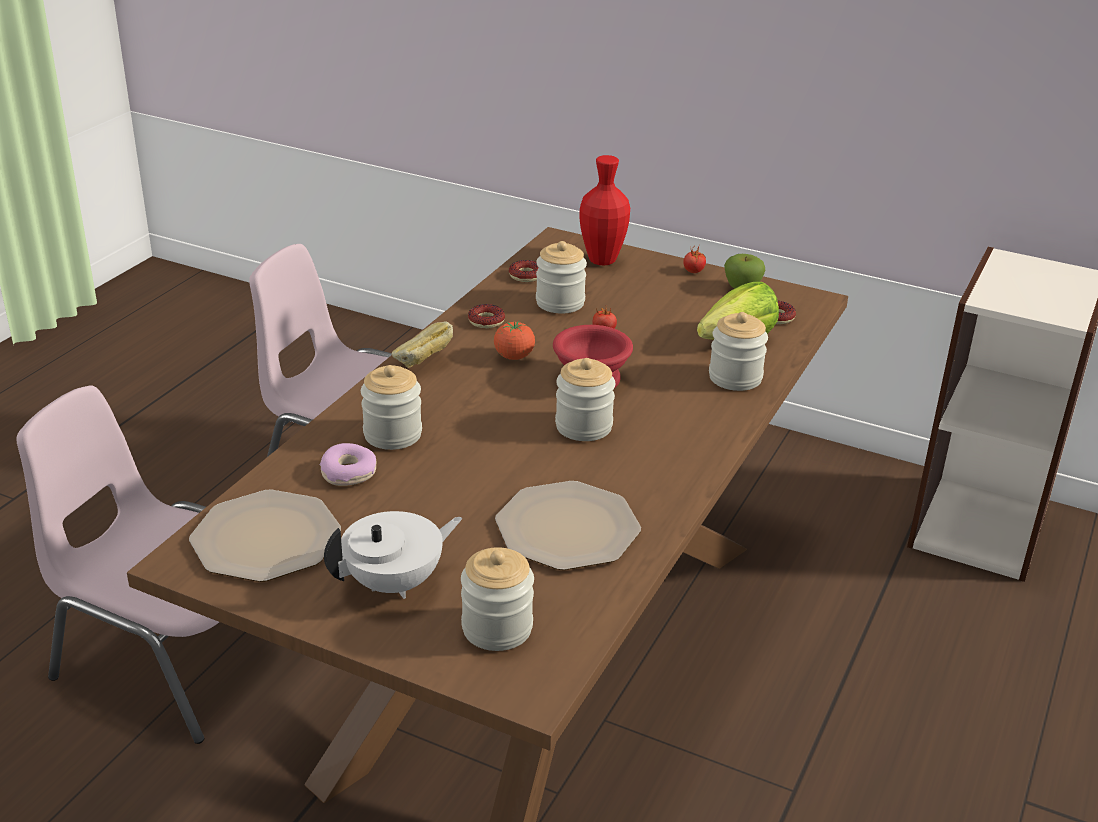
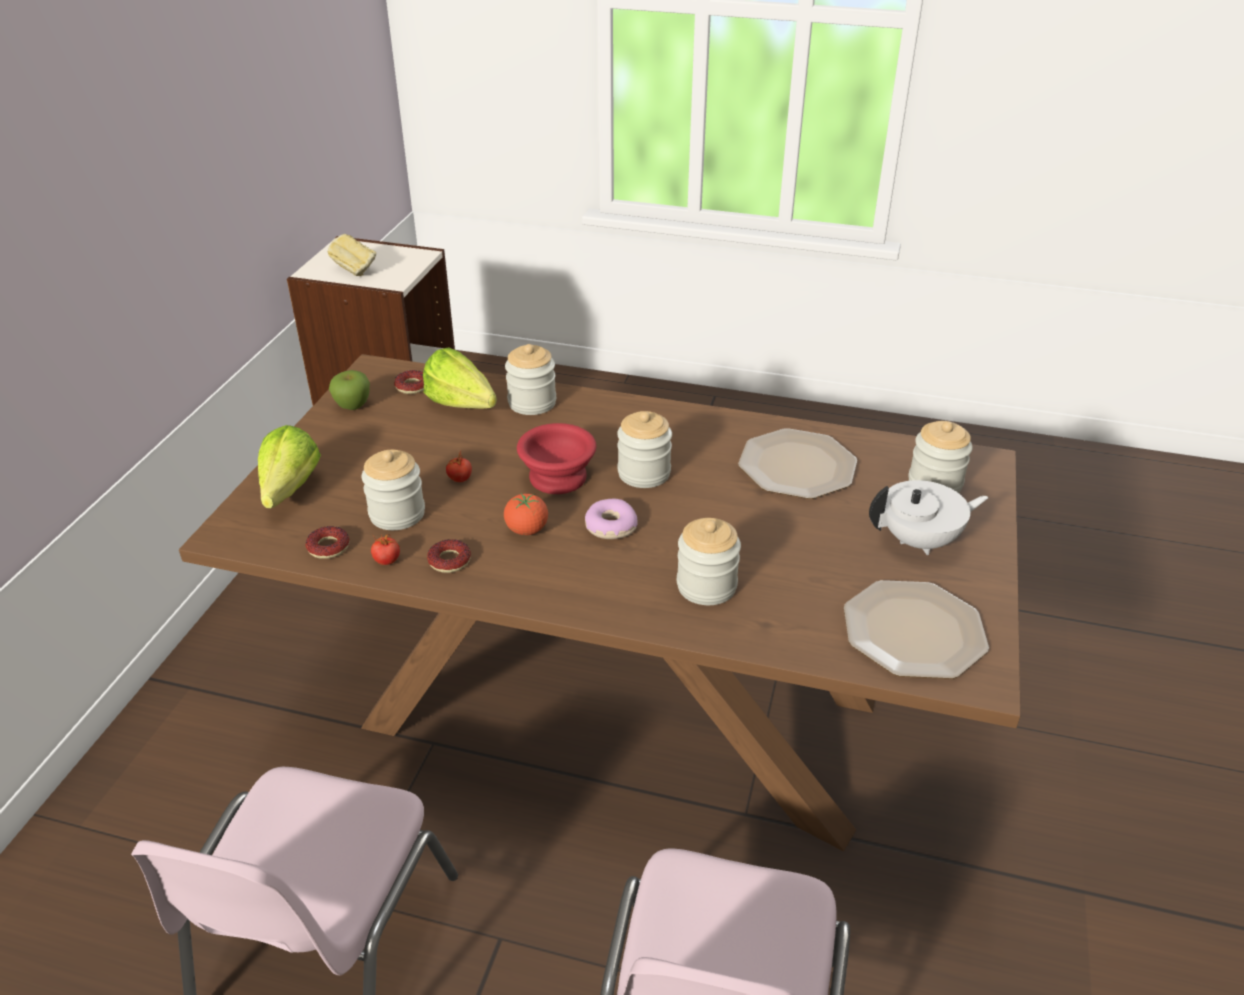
camera: 100 degrees left, 5 degrees up
(349, 473) = (785, 601): donut -> donut (610, 527)
(395, 583) = (920, 541): white teapot -> white teapot turned 120 degrees clockwise
(424, 363) = (558, 591): bread -> bread (355, 271)
(602, 260) = (285, 496): red vase -> lettuce
(693, 271) = (314, 435): tomato -> tomato (387, 561)

